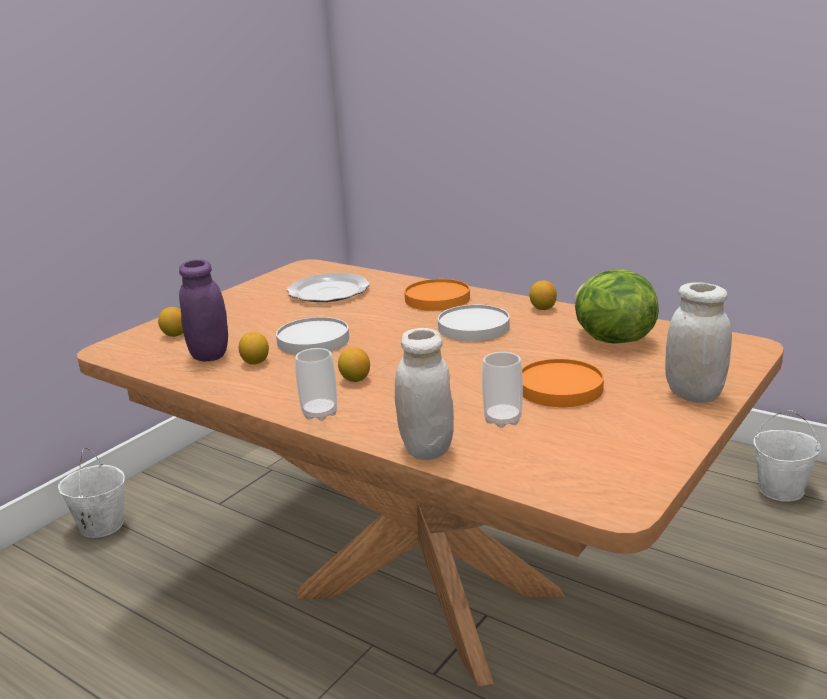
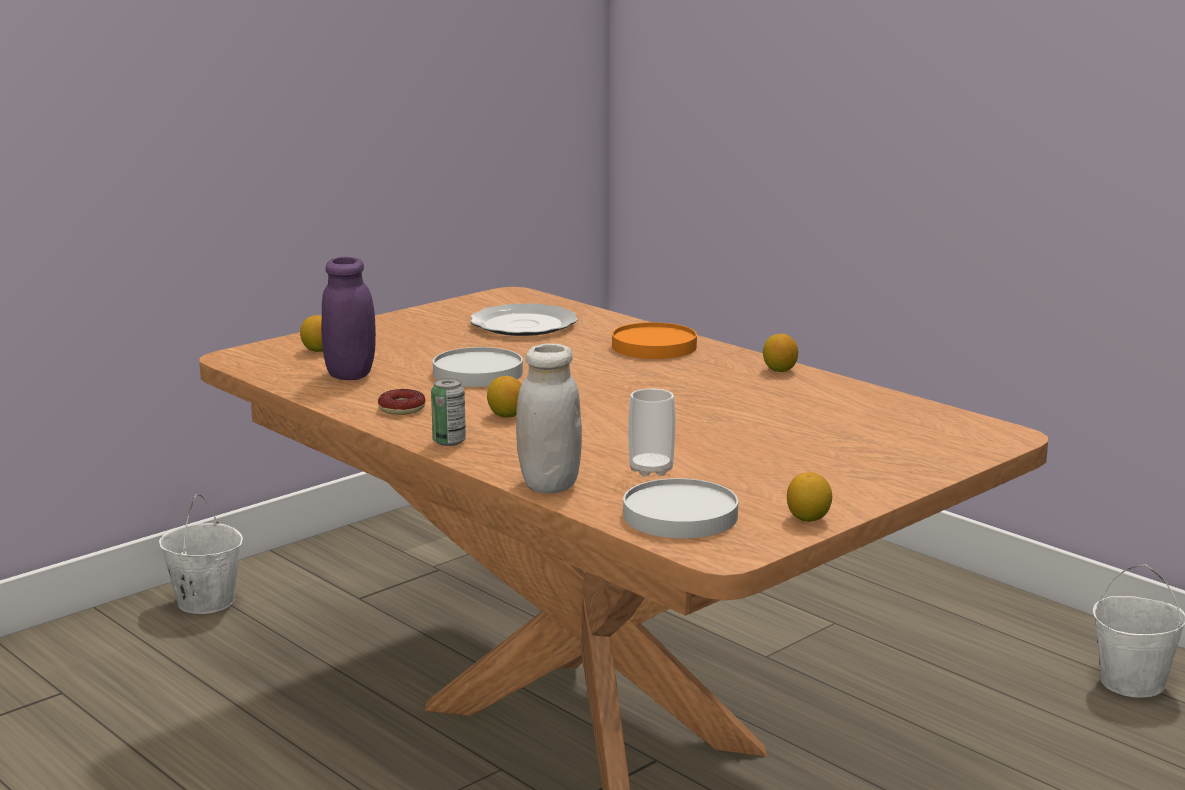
camera: 10 degrees right, 5 degrees down
(255, 362) = (400, 387): lemon -> lemon (808, 519)
(265, 384) = (402, 408): none -> donut
(319, 413) = (449, 441): cup -> can
(474, 327) = (679, 380): white plate -> white plate (681, 515)
(560, 388) = (739, 449): orange plate -> none
(611, 340) = (839, 410): lettuce -> none
(694, 394) = (892, 472): white jar -> none

